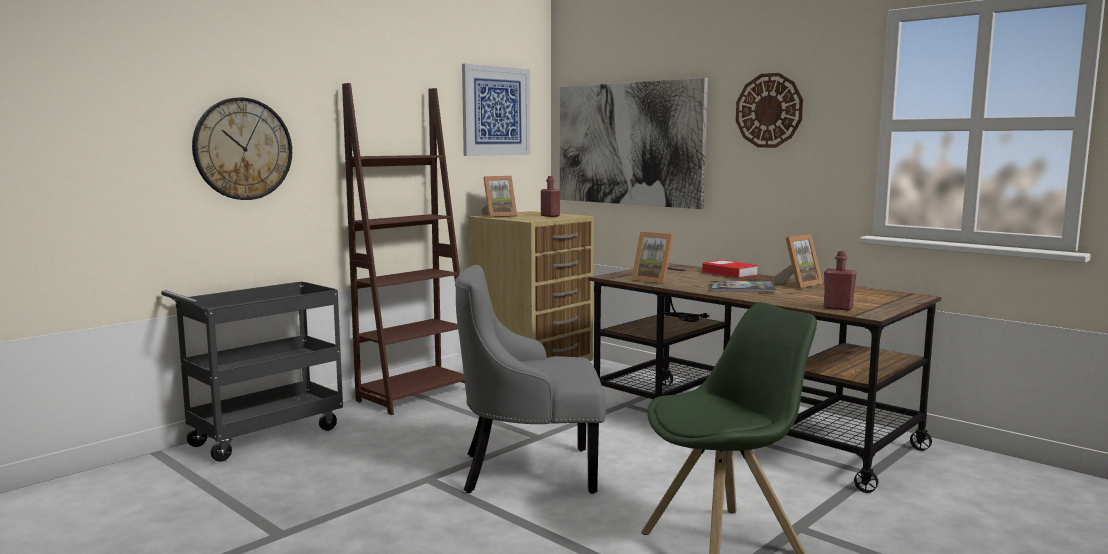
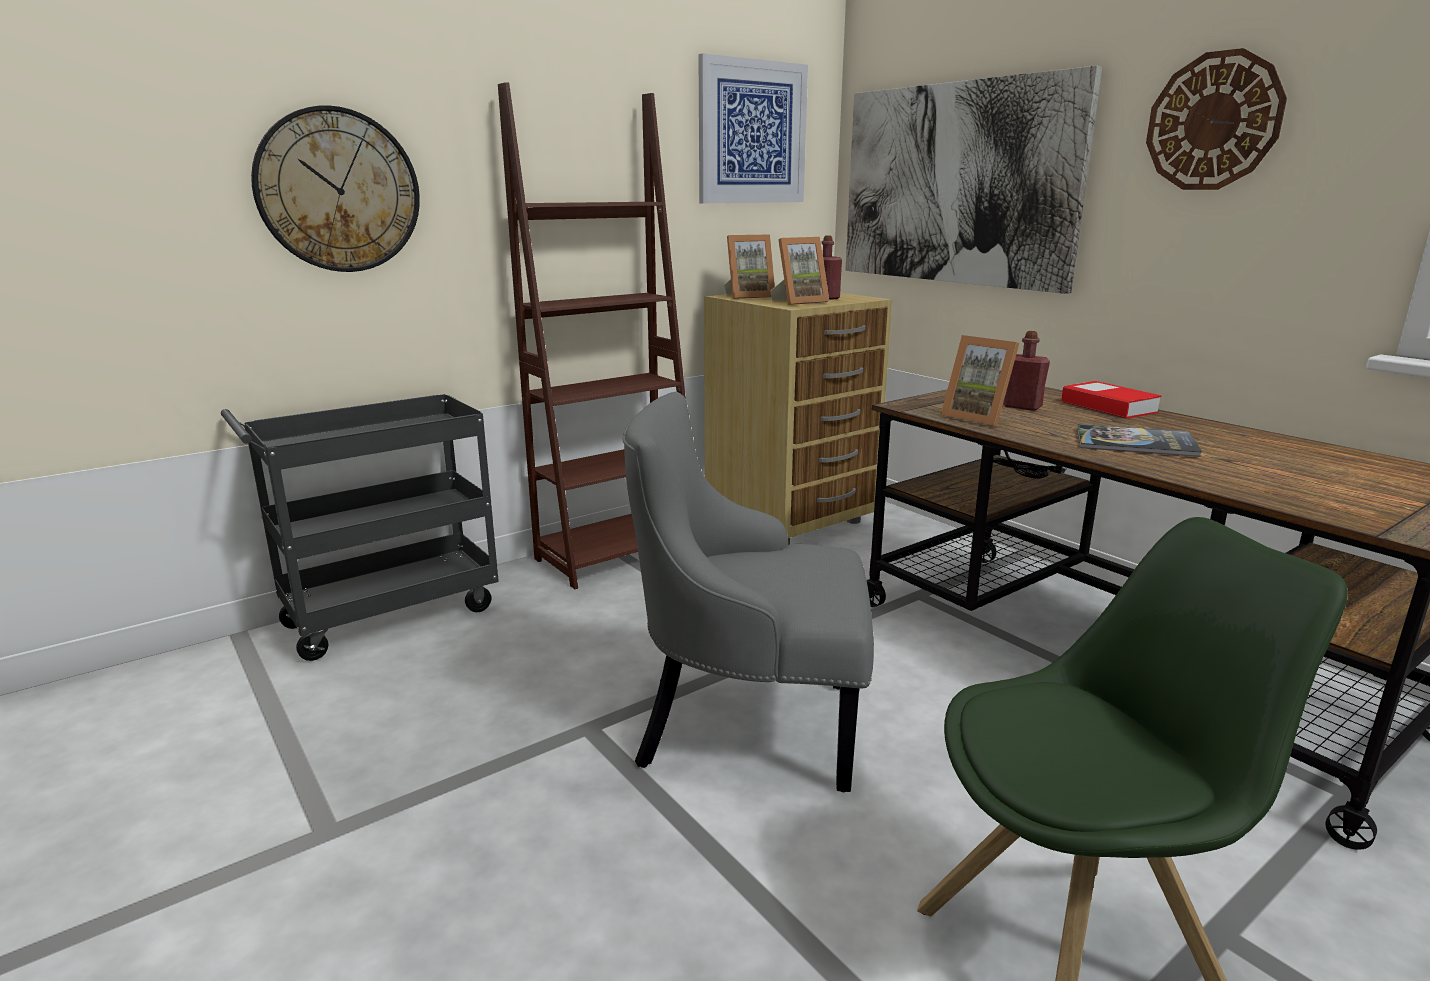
camera: 10 degrees right, 10 degrees up
(798, 284) = (1238, 439): picture frame -> picture frame (799, 301)
(838, 308) = (1338, 509): red bottle -> red bottle (1022, 407)

